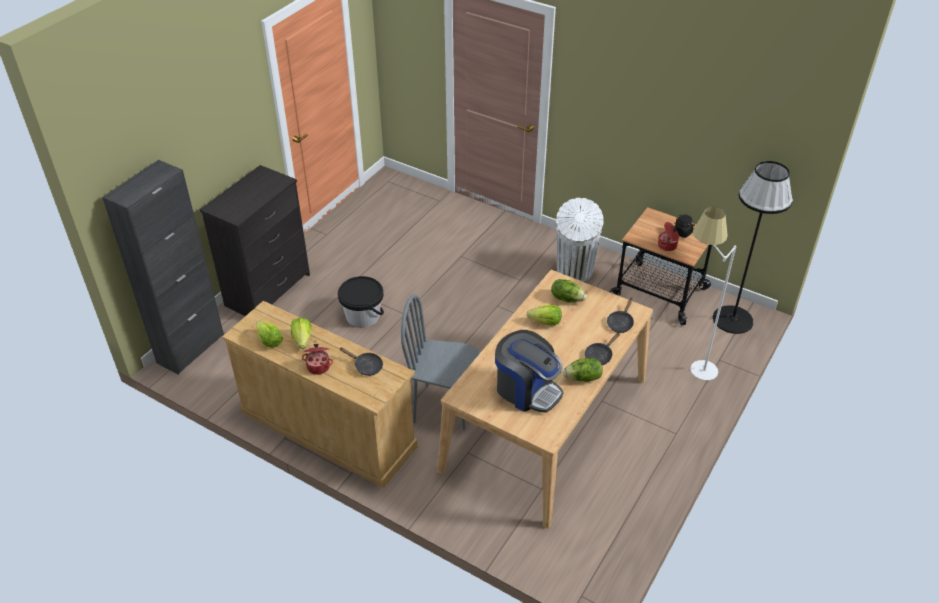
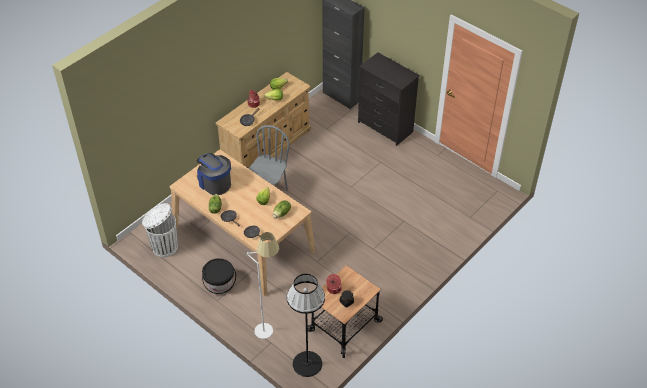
camera: 100 degrees right, 5 degrees up
(363, 316) = (353, 167): black bucket -> black bucket (219, 285)
(527, 390) = (214, 183): coffee machine -> coffee machine turned 90 degrees clockwise
(574, 271) = (376, 281): white trash can -> white trash can (164, 247)

